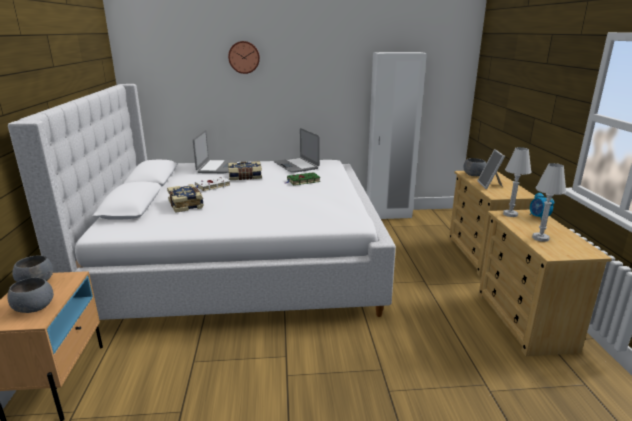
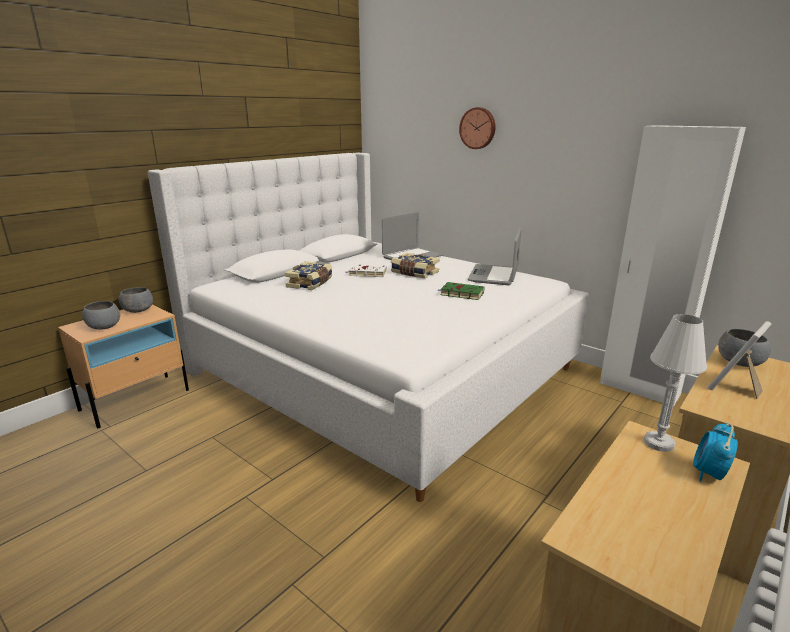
camera: 45 degrees right, 0 degrees up
(540, 238) = (622, 503): white table lamp -> none

